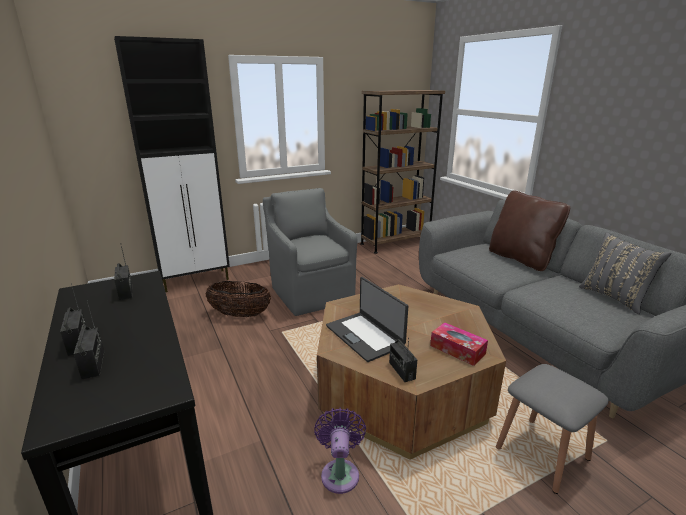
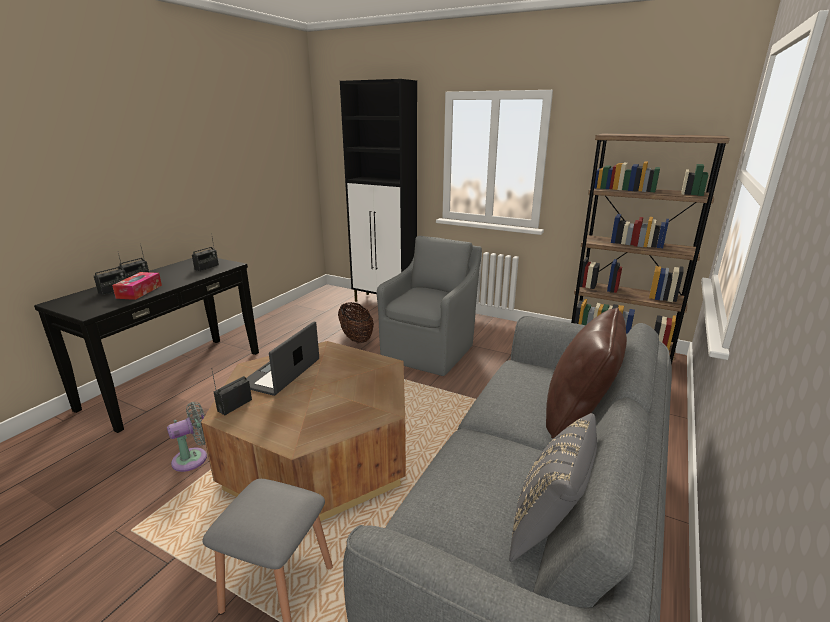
camera: 55 degrees right, 0 degrees up
(340, 472) = (194, 458): purple fan -> grey fan
(457, 349) = (291, 425): tissue box -> tissue box (139, 291)

